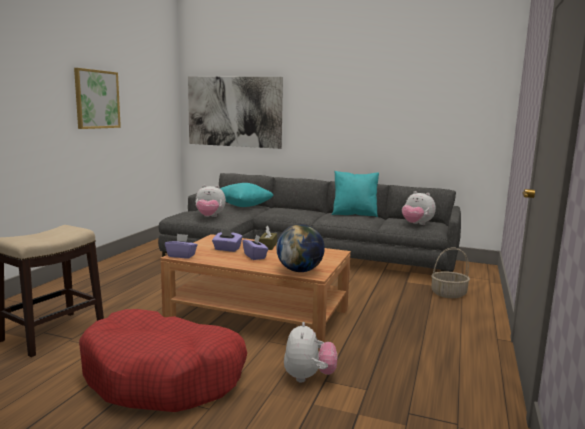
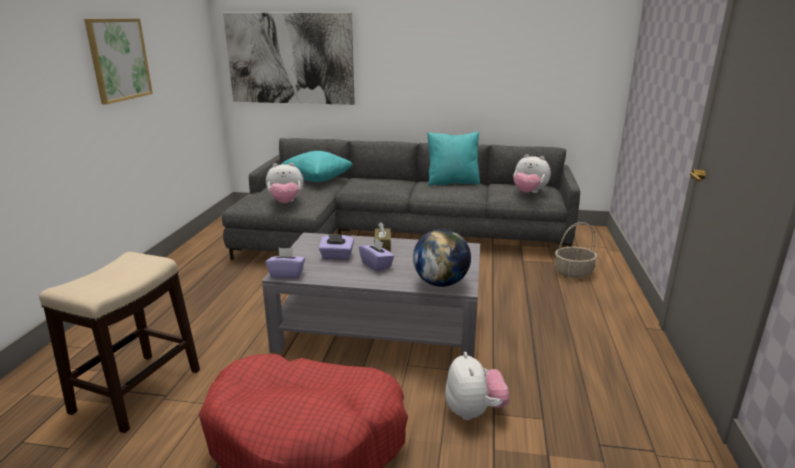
camera: 10 degrees left, 10 degrees up
(259, 315) = (381, 328): brown coffee table -> grey coffee table

